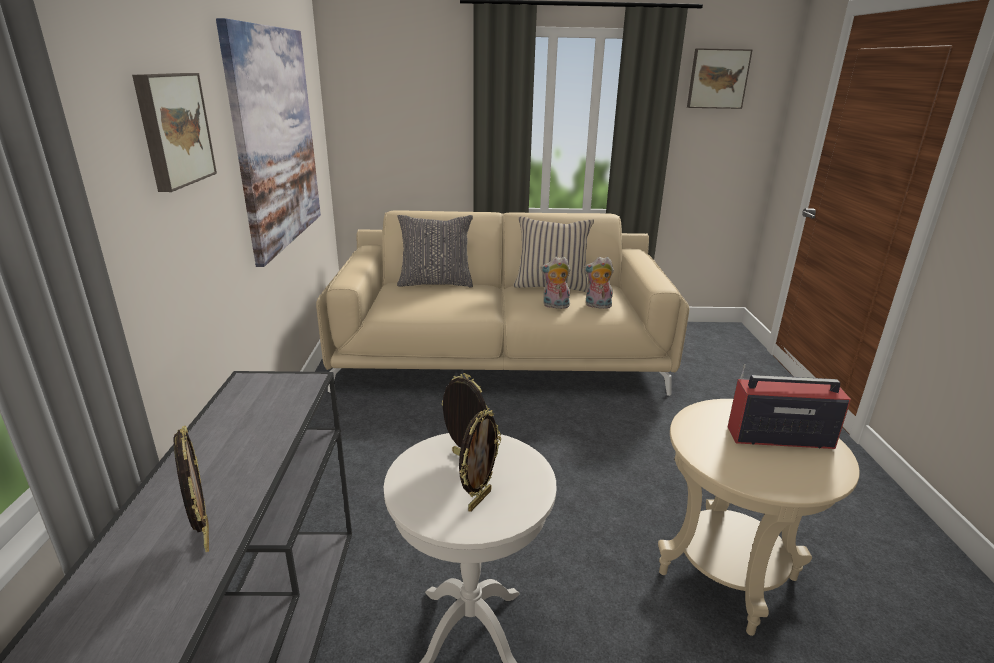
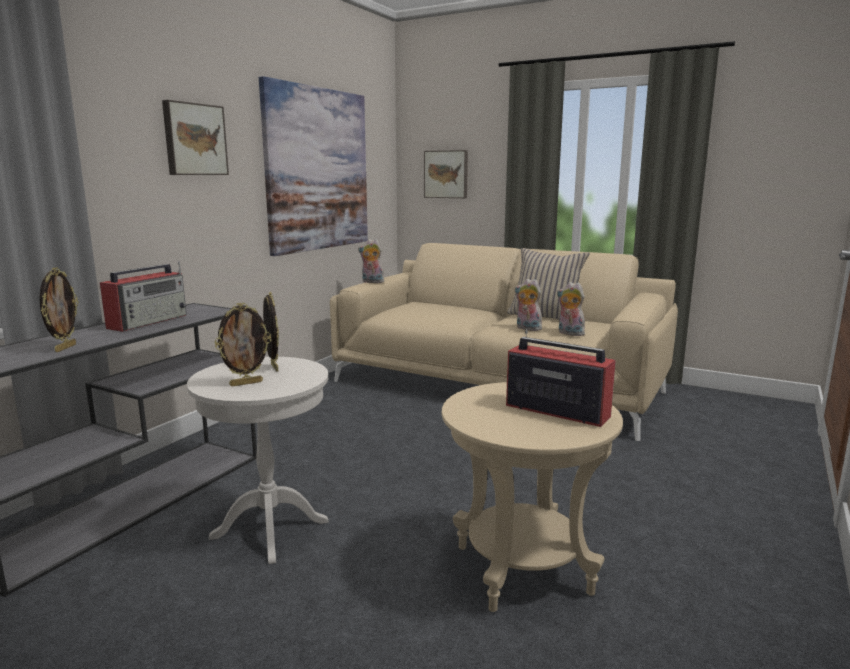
camera: 30 degrees right, 10 degrees down
(238, 431) = (149, 321): none -> radio
(352, 270) = (372, 282): none -> plush toy
(436, 283) = (445, 304): grey pillow -> none
(717, 79) = (765, 117): picture -> picture (446, 174)

